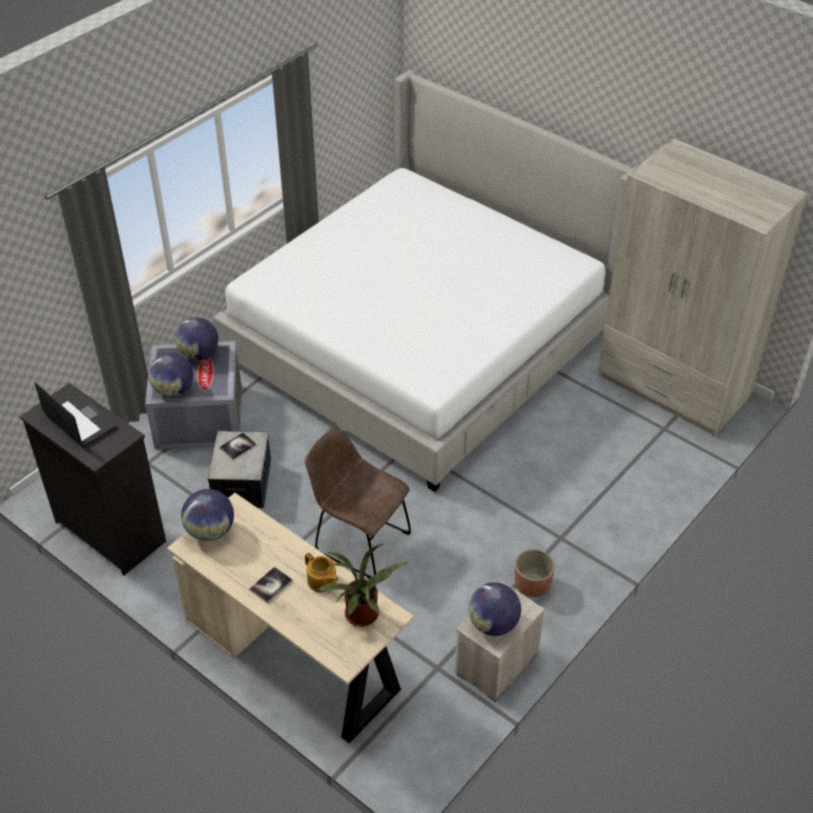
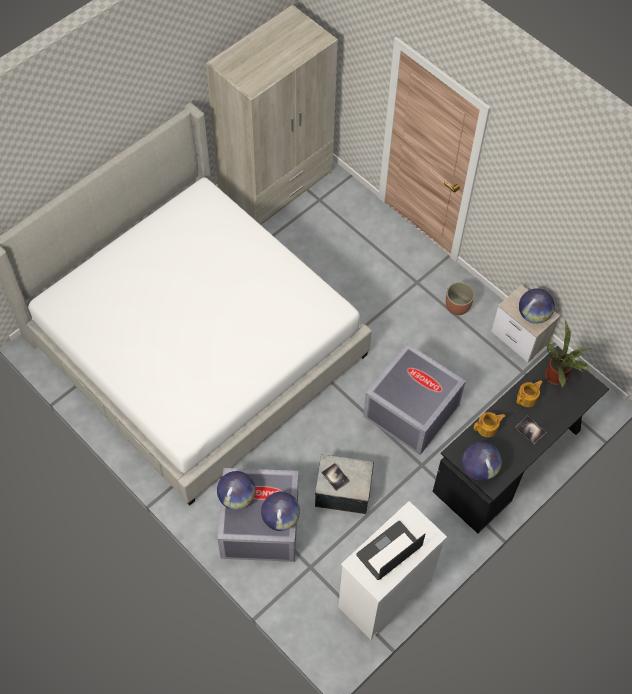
camera: 85 degrees left, 15 degrees up
(110, 530) = (384, 594): black dresser -> white dresser
(272, 538) = (487, 428): none -> teapot
(295, 656) = (511, 460): beige desk -> black desk
(358, 541) = (409, 411): brown chair -> grey storage box

